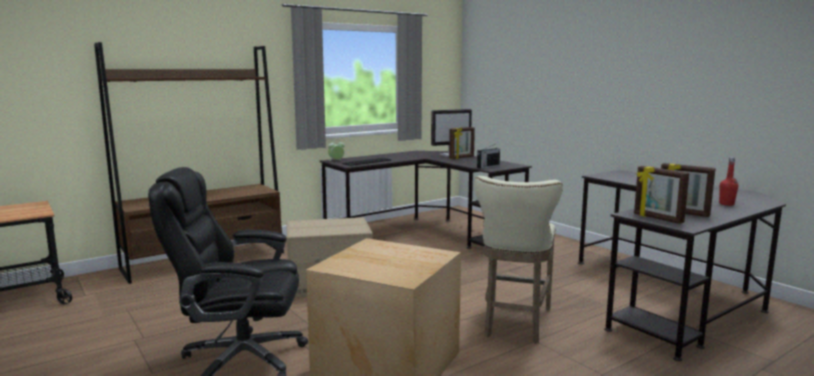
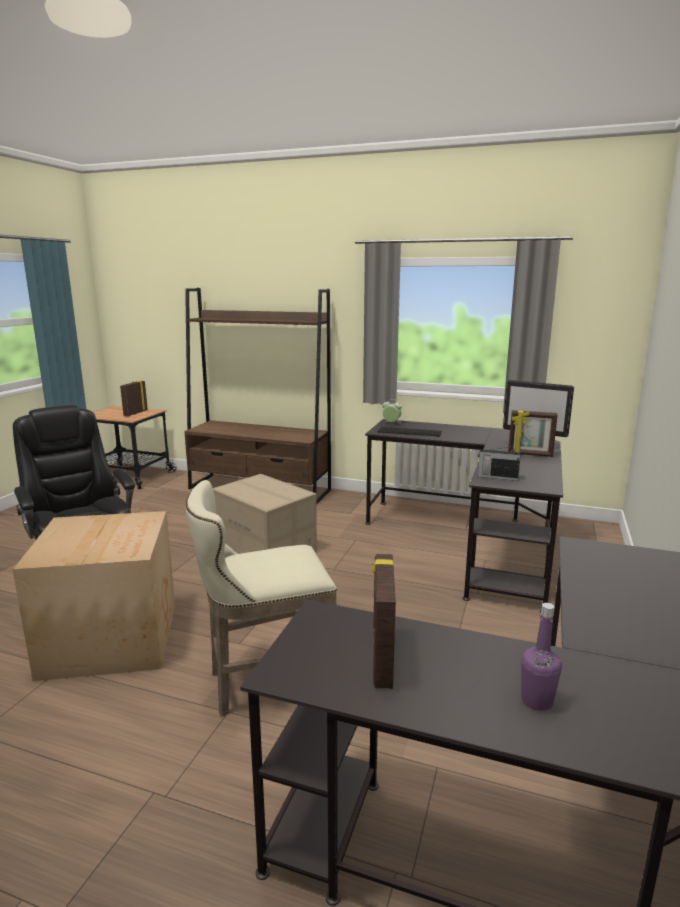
camera: 55 degrees right, 5 degrees up
(657, 218) = (313, 640): picture frame -> picture frame (135, 413)
(726, 204) = (537, 701): red bottle -> purple bottle

